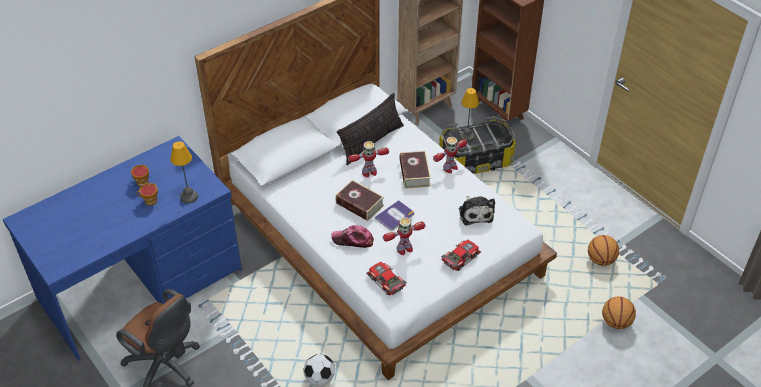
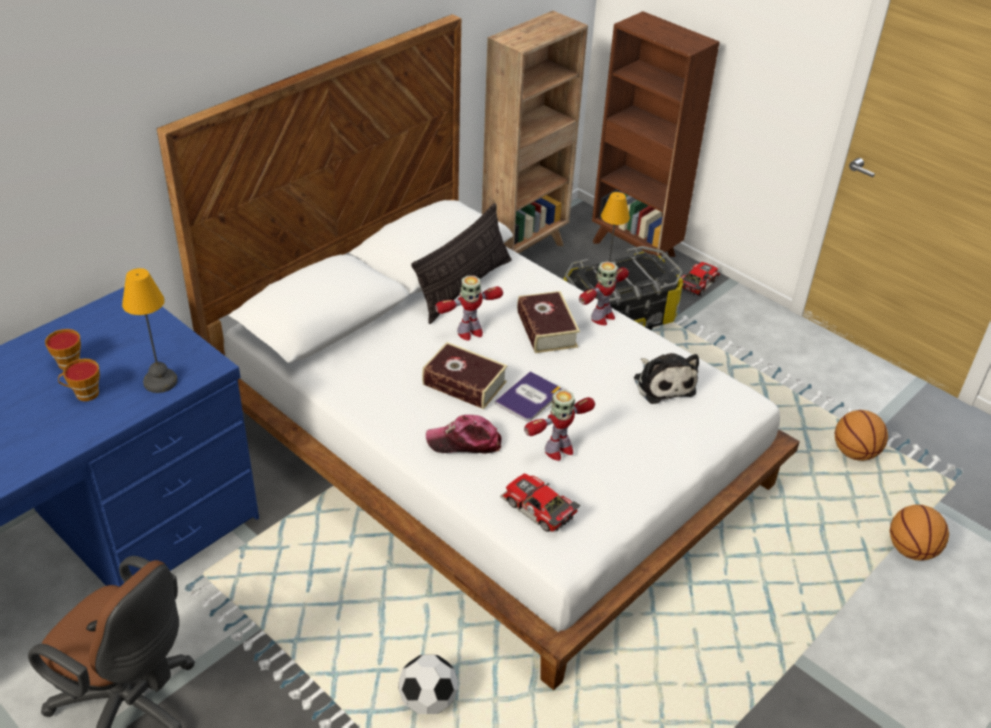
camera: 10 degrees left, 5 degrees down
(459, 257) = (656, 457): toy car -> toy car (696, 283)

